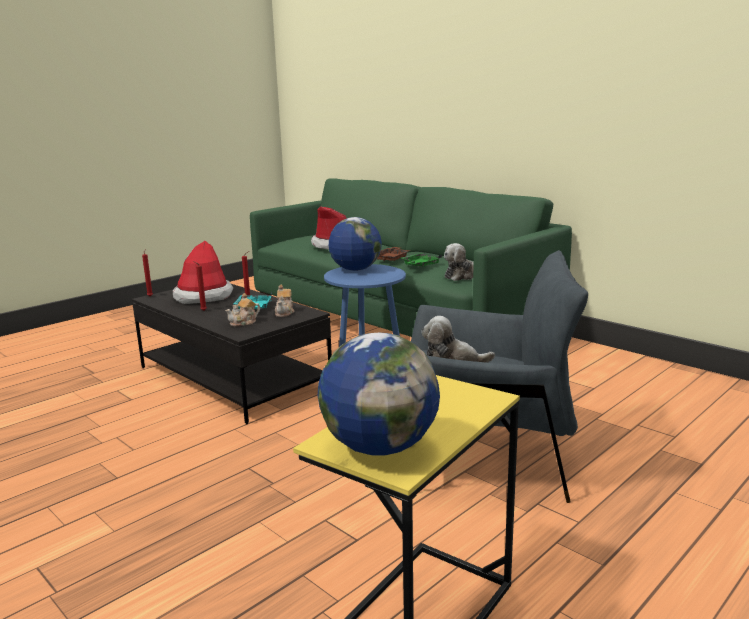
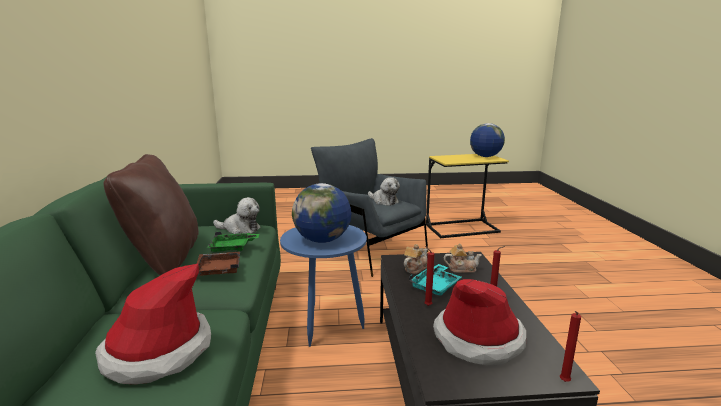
camera: 140 degrees left, 0 degrees up
(442, 256) = (165, 258): none -> brown pillow

